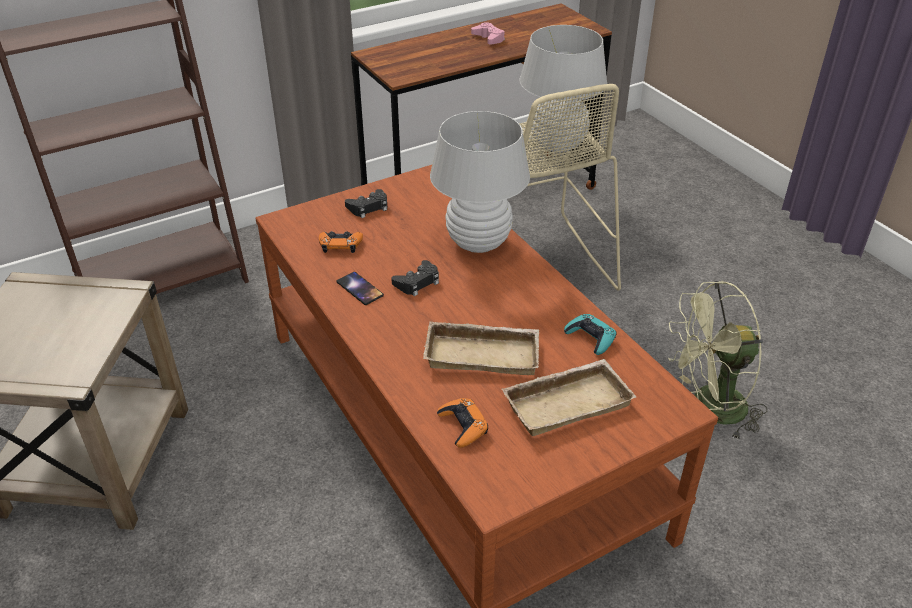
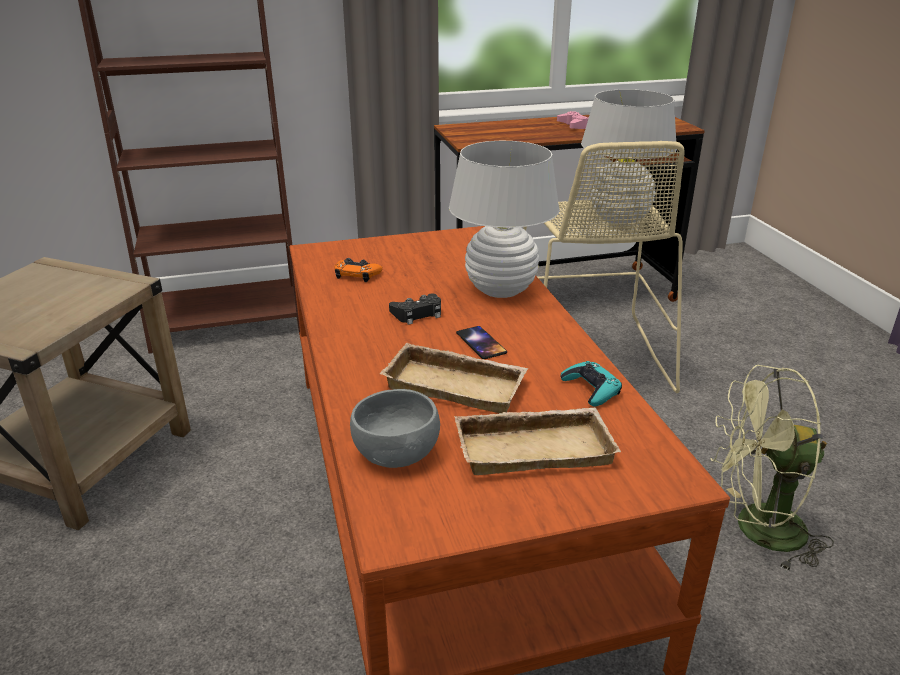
camera: 15 degrees right, 10 degrees down
(360, 288) = (355, 311): phone -> phone (481, 343)
(368, 207) = (402, 250): black game controller -> none
(463, 426) = (397, 451): orange game controller -> grey bowl

